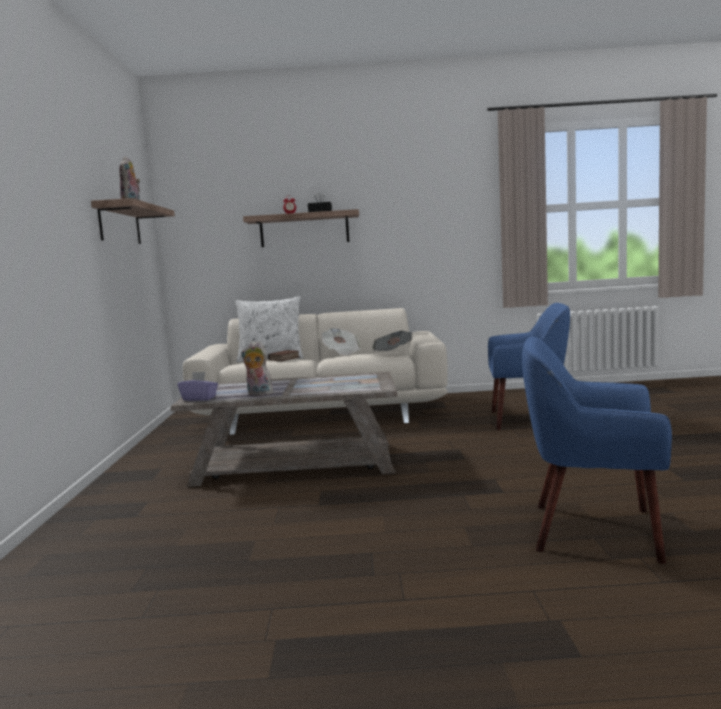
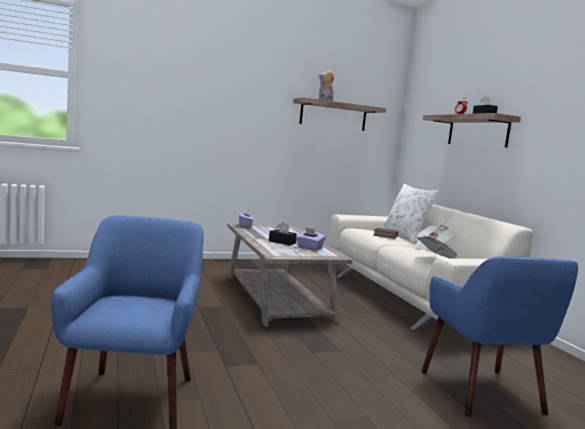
camera: 70 degrees right, 0 degrees up
(258, 394) = (258, 234): plush toy -> none
(309, 387) = (282, 242): none -> black tissue box
(338, 380) = (309, 248): none -> purple tissue box

